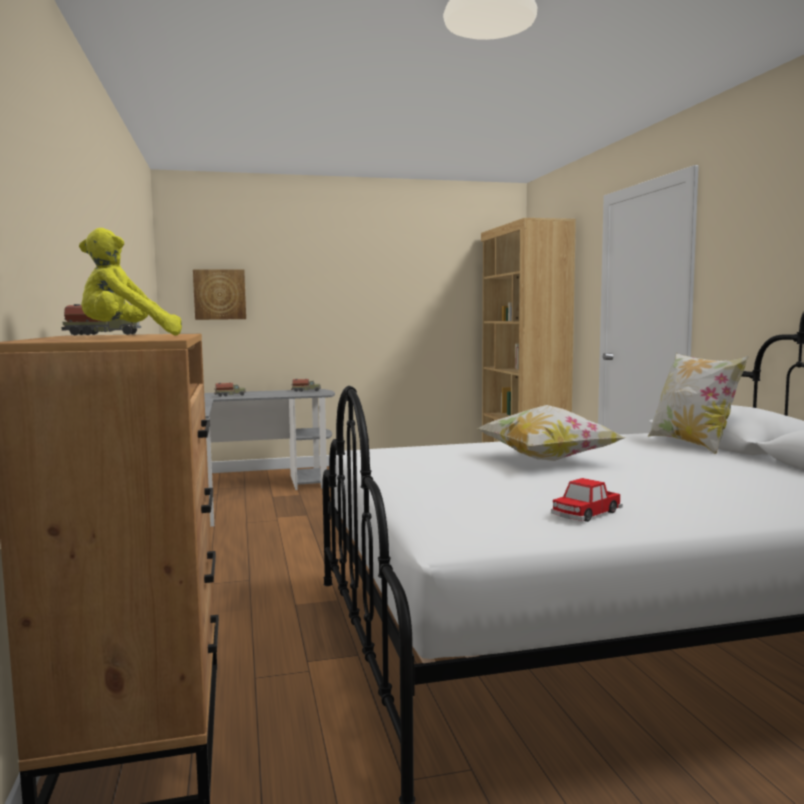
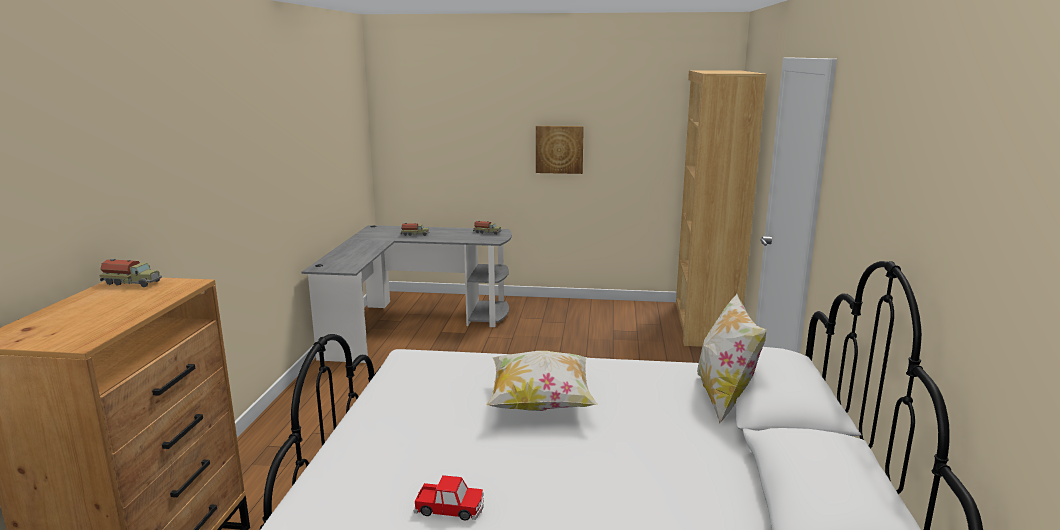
camera: 20 degrees right, 10 degrees up
(128, 337) = (99, 316): yellow plush toy -> none
(219, 294) = (422, 132): picture -> picture (559, 149)
(586, 513) = (450, 508): toy car -> toy car turned 150 degrees counterclockwise

